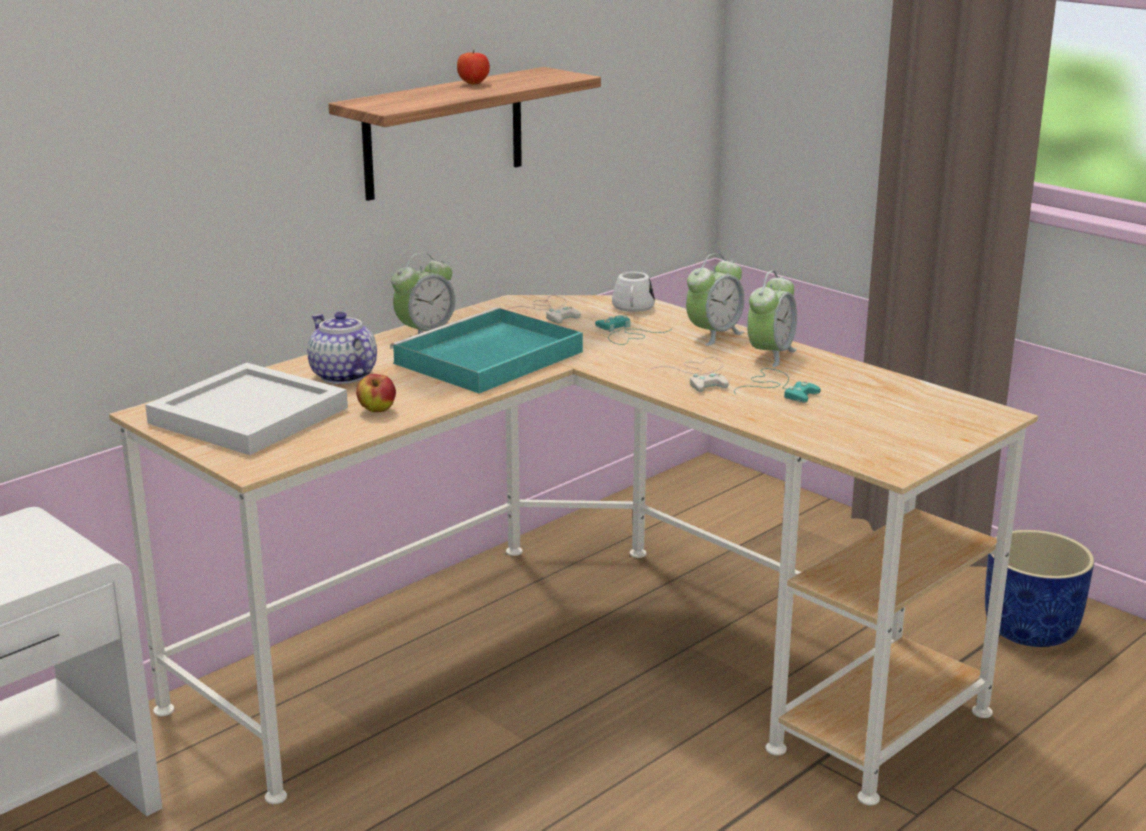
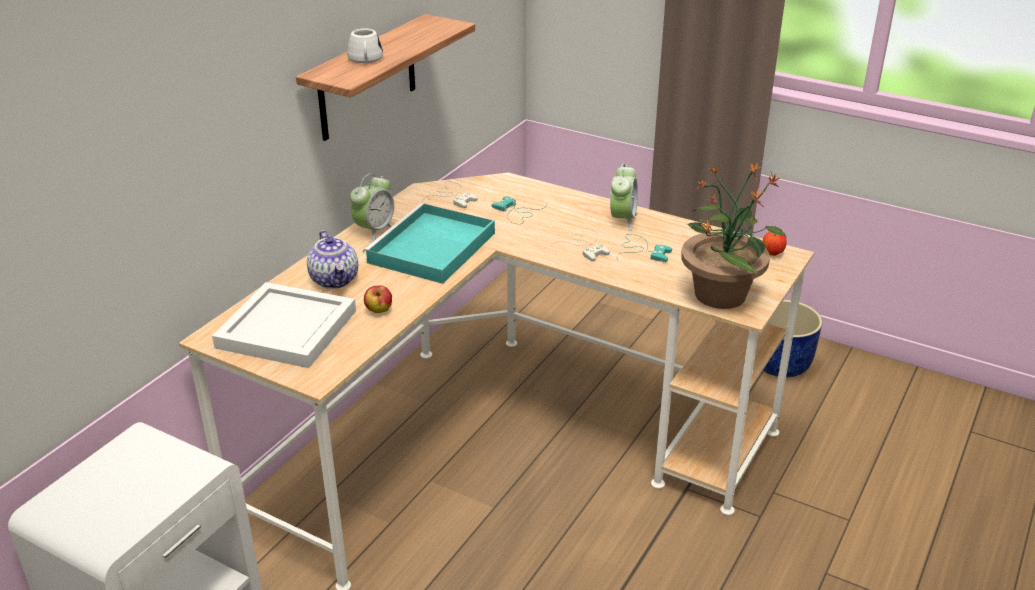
camera: 15 degrees left, 10 degrees up
(342, 376) = (335, 280): teapot -> teapot turned 150 degrees counterclockwise
(473, 83) = (388, 41): apple -> apple (772, 254)
(632, 308) = (508, 186): white mug -> white mug (365, 60)
(714, 335) = (576, 205): alarm clock -> none
(865, 444) = (721, 294): none -> potted plant

